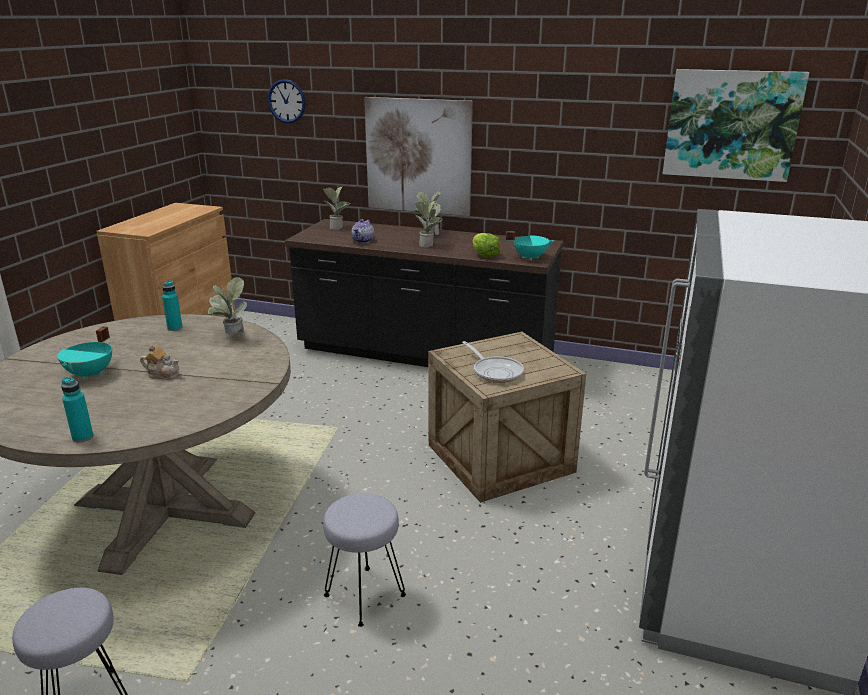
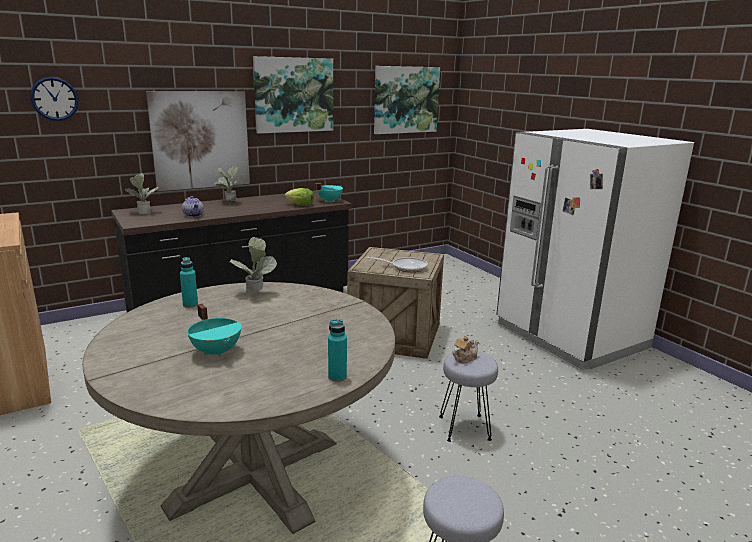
camera: 50 degrees left, 5 degrees down
(163, 374) = (275, 328): teapot -> teapot (464, 358)
(428, 244) = (248, 207): potted plant -> none
(539, 108) = (294, 95): none -> picture

